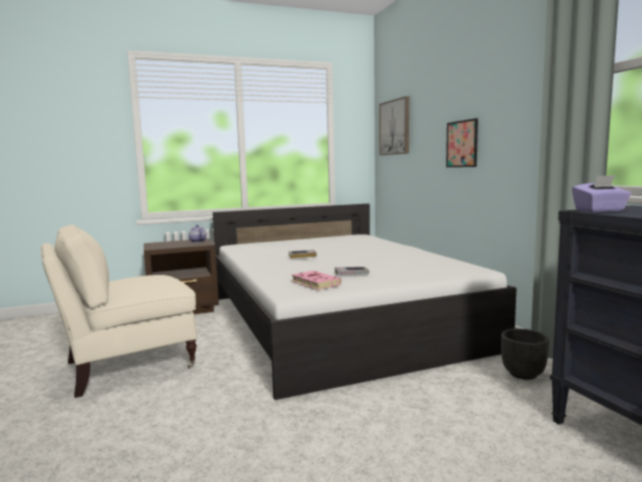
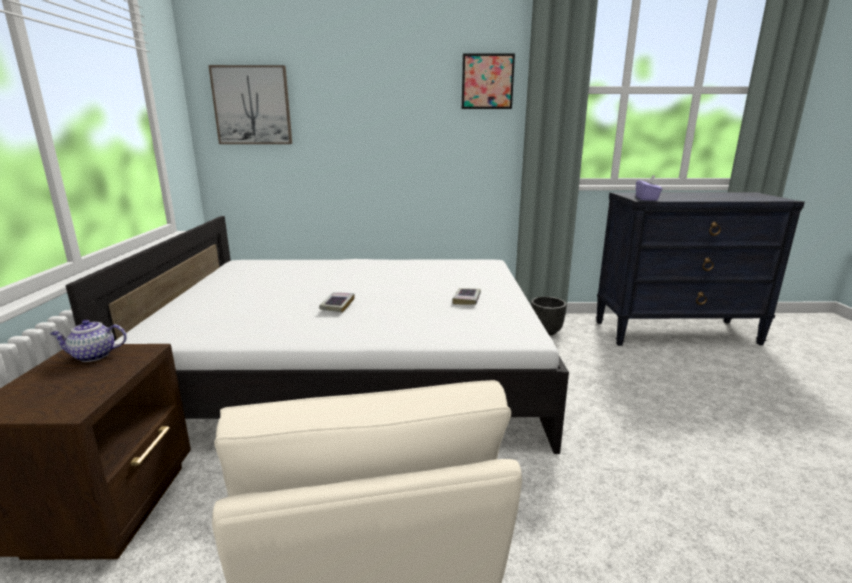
camera: 70 degrees left, 10 degrees up
(314, 283) = (496, 320): pink book -> none
(462, 144) = (400, 137): picture -> picture (487, 81)

